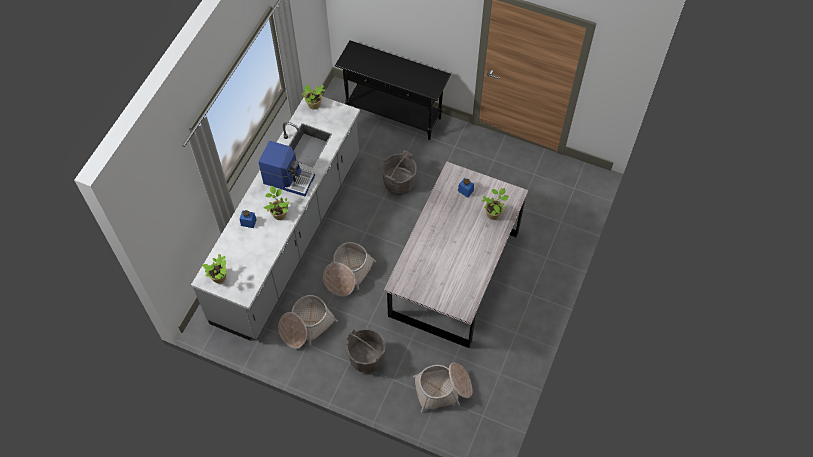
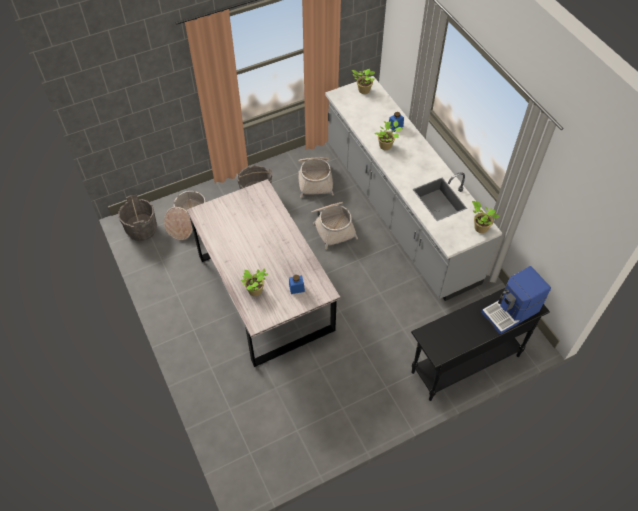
camera: 130 degrees right, 5 degrees down
(288, 179) = (414, 168): coffee machine -> coffee machine (511, 312)
(399, 183) = (384, 314): grey bucket -> grey bucket (142, 229)

